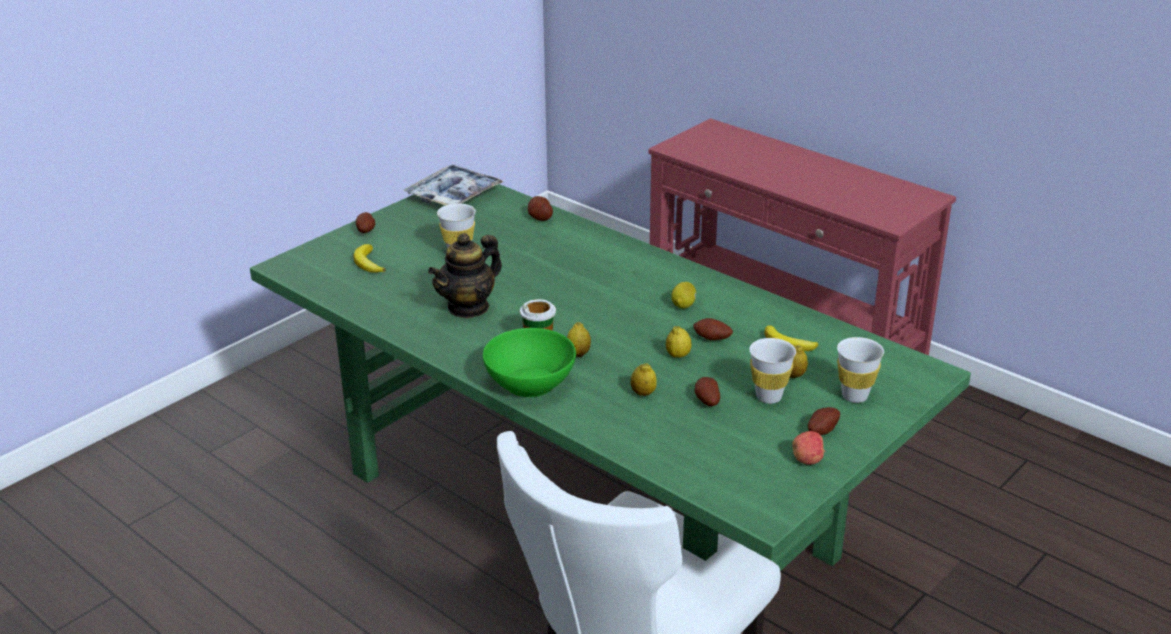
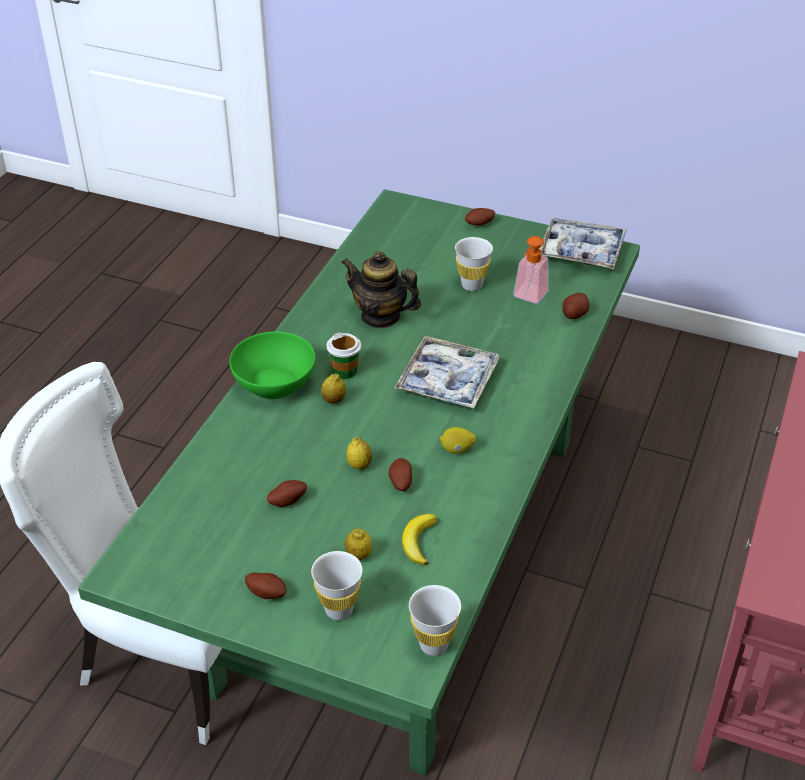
camera: 70 degrees right, 10 degrees up
(368, 263) = (424, 242): banana -> none
(499, 232) = (528, 297): none -> soap dispenser
(589, 292) = (447, 381): none -> tray
(643, 393) = (284, 456): lemon -> none
(769, 397) = (312, 543): white cup -> white cup (433, 645)
(807, 460) = (212, 590): apple -> none

